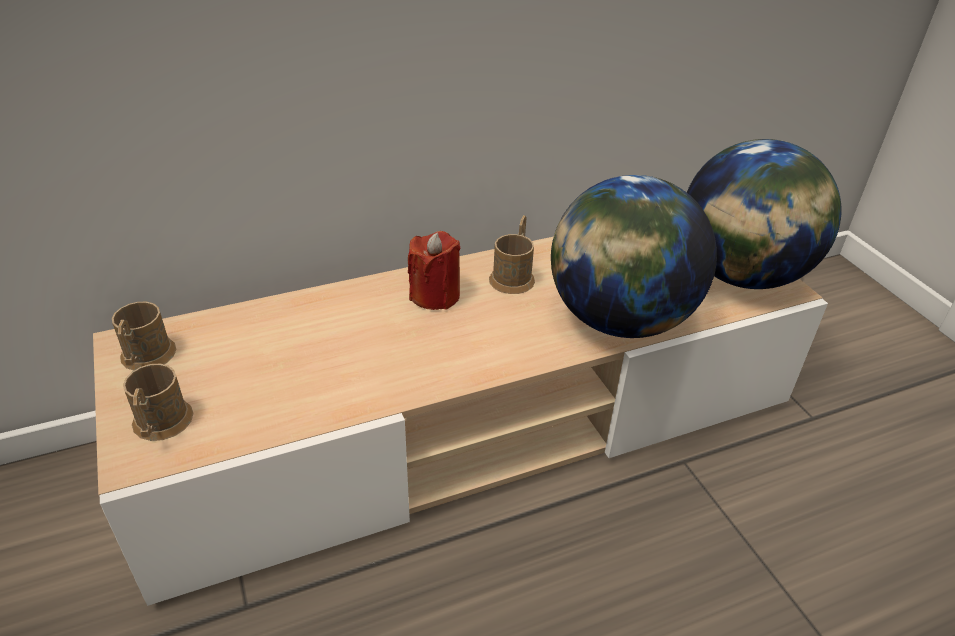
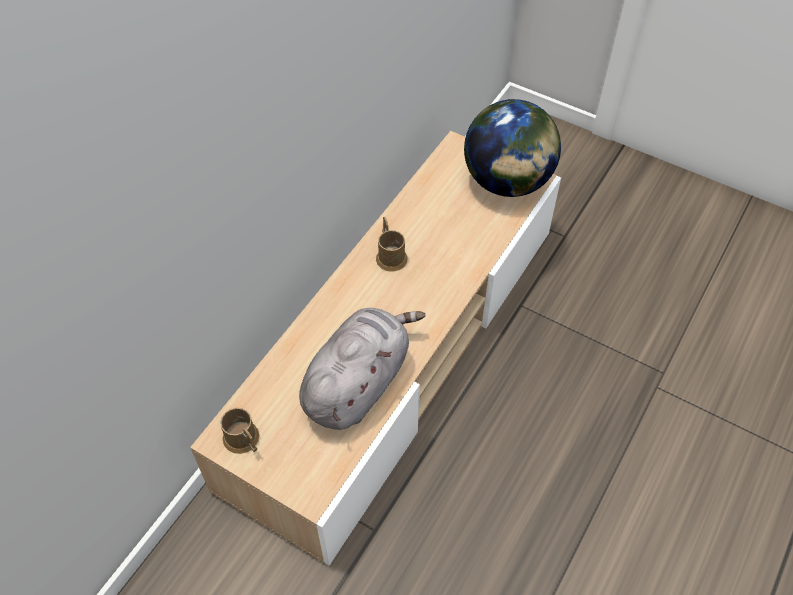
camera: 35 degrees left, 15 degrees up
(160, 425) = (302, 470): brown mug -> none
(333, 374) = (358, 382): none -> grey plush toy
(435, 295) = (360, 296): red candle -> none
(619, 319) = (470, 253): globe -> none

